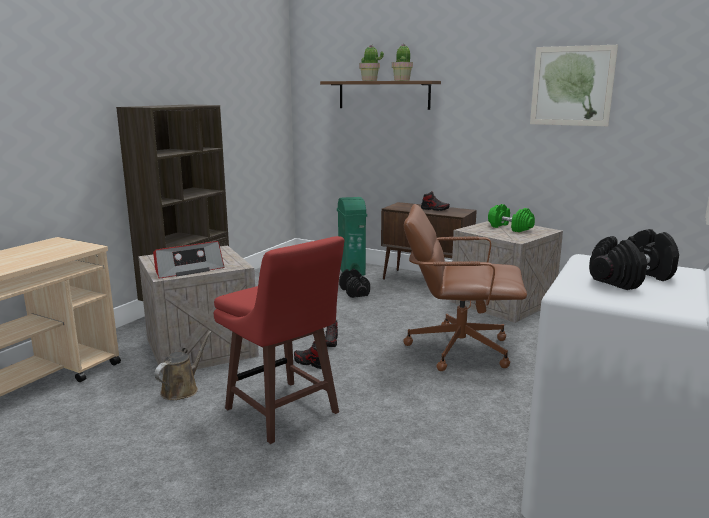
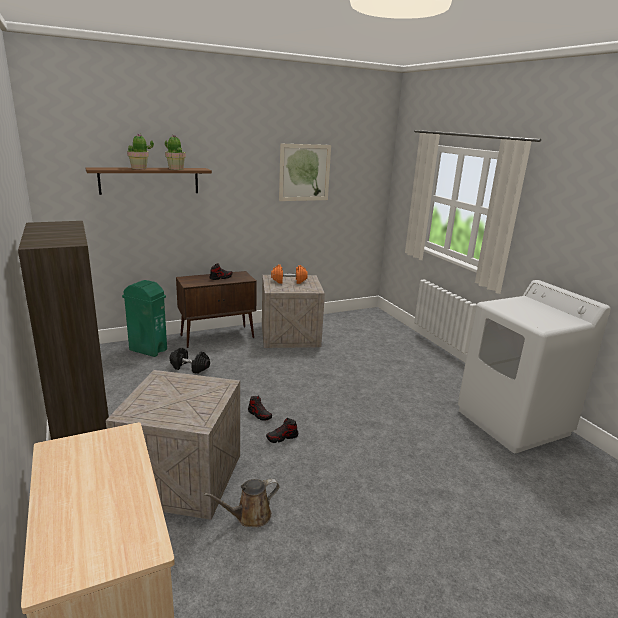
camera: 55 degrees left, 5 degrees up
(182, 389) = (250, 516): brown watering can -> brown watering can turned 90 degrees counterclockwise
(188, 269) = (199, 408): radio -> none
(283, 412) = (340, 479): red stool -> none
(458, 349) = (330, 379): brown office chair -> none
(509, 228) = (289, 281): green dumbbell -> orange dumbbell
(631, 279) = (531, 311): black dumbbell -> none

